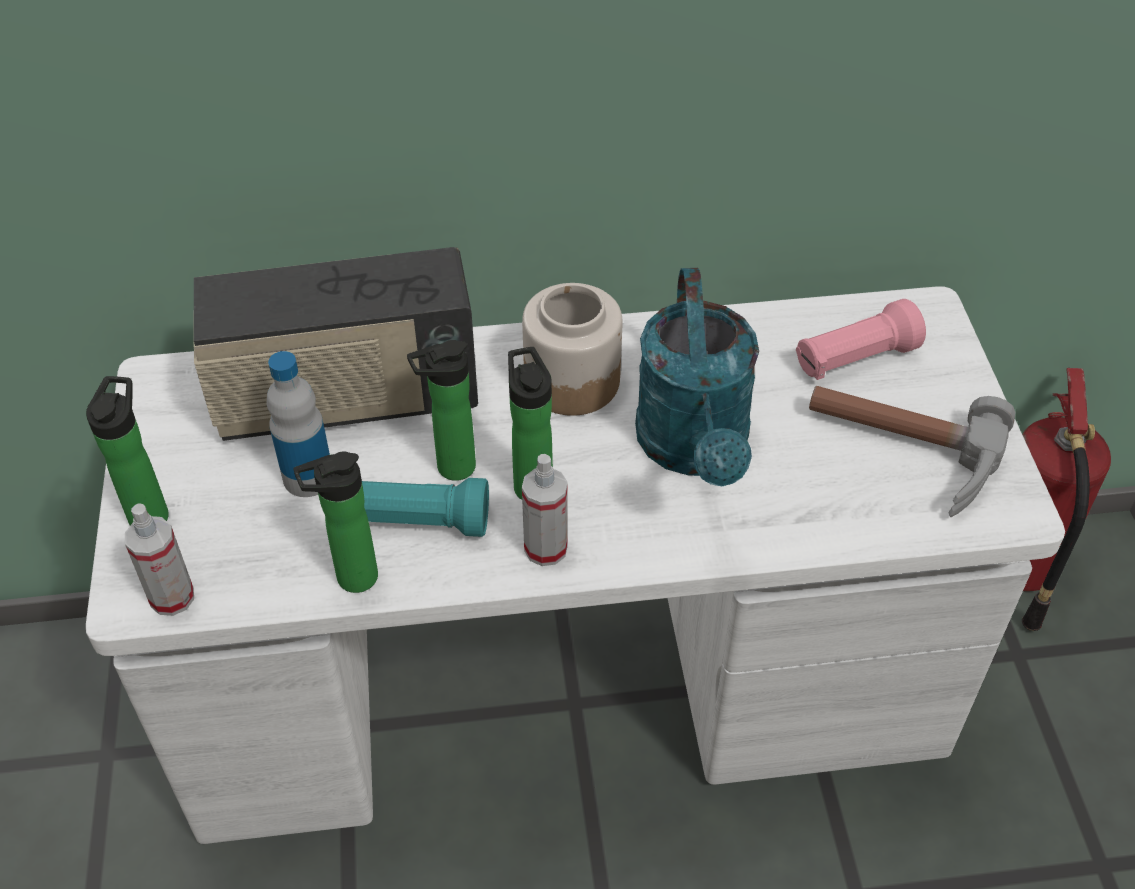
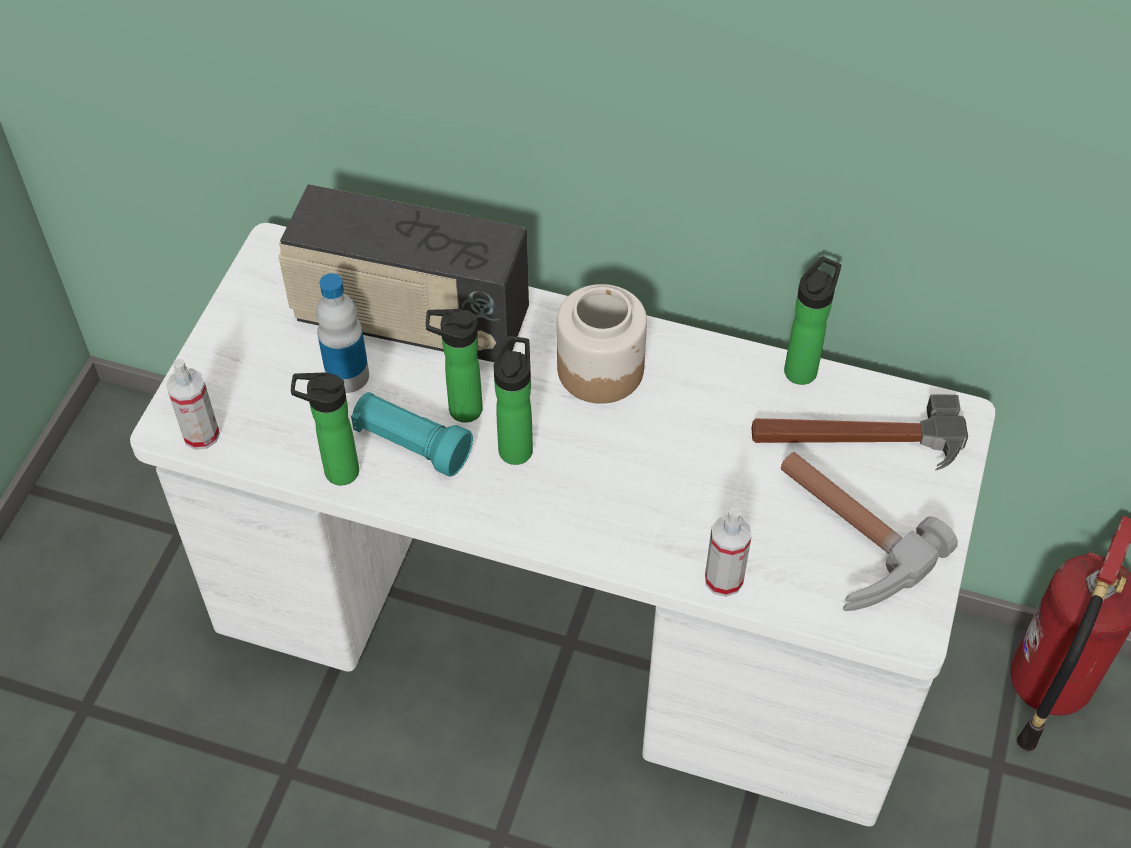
camera: 25 degrees right, 5 degrees up
(151, 512) = (218, 360): bottle -> bottle (803, 368)
(545, 548) = (497, 505): spray bottle -> spray bottle (723, 579)
(695, 449) = (667, 468): turquoise watering can -> none
(854, 359) = (857, 438): pink flashlight -> hammer

